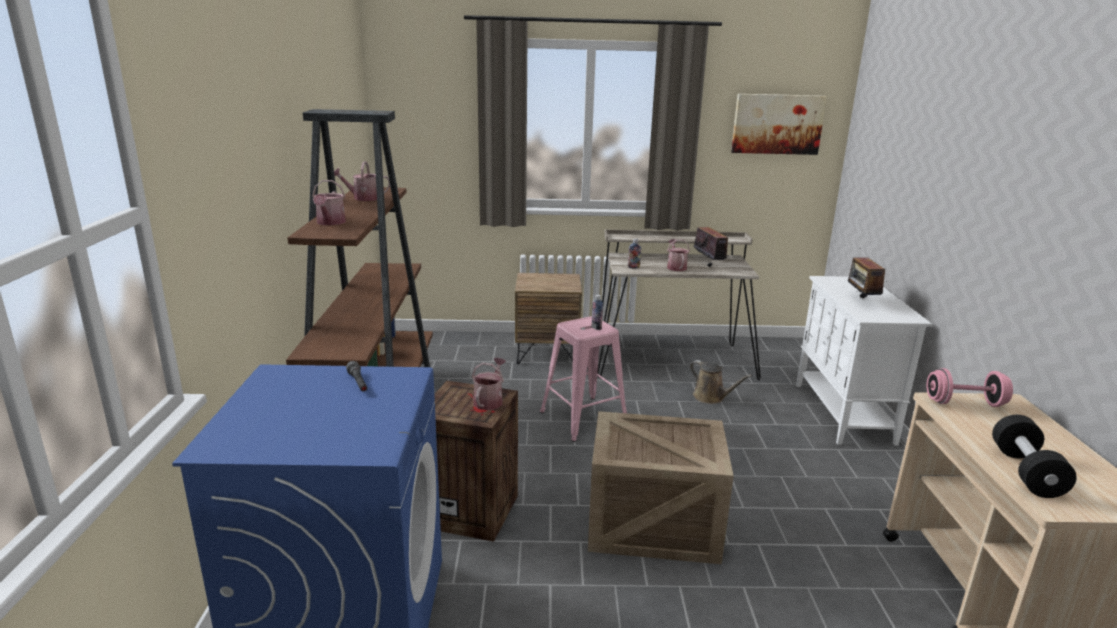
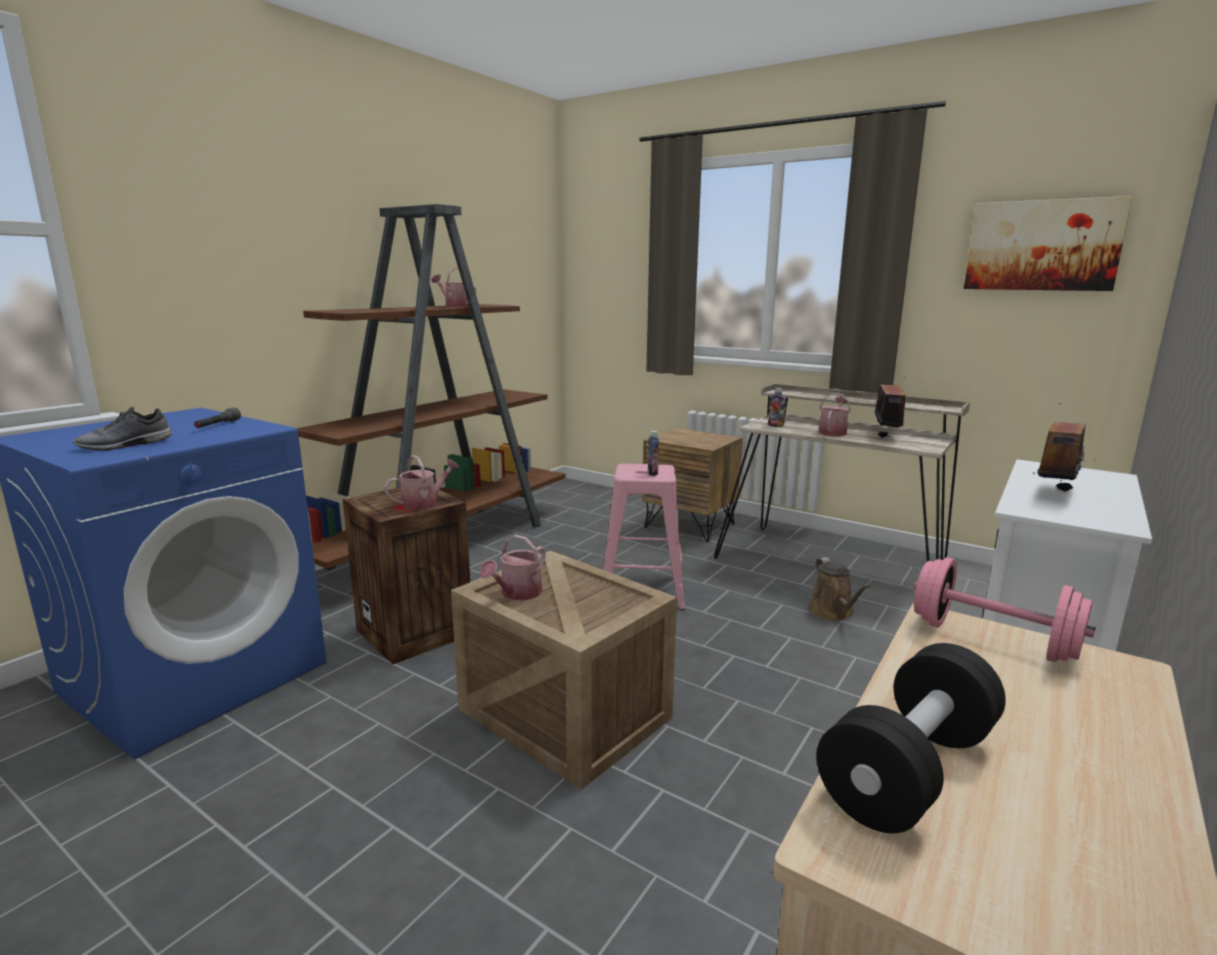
camera: 35 degrees right, 5 degrees down
(330, 223) = (367, 309): watering can -> watering can (517, 594)
(352, 428) = (125, 445): none -> grey shoe

